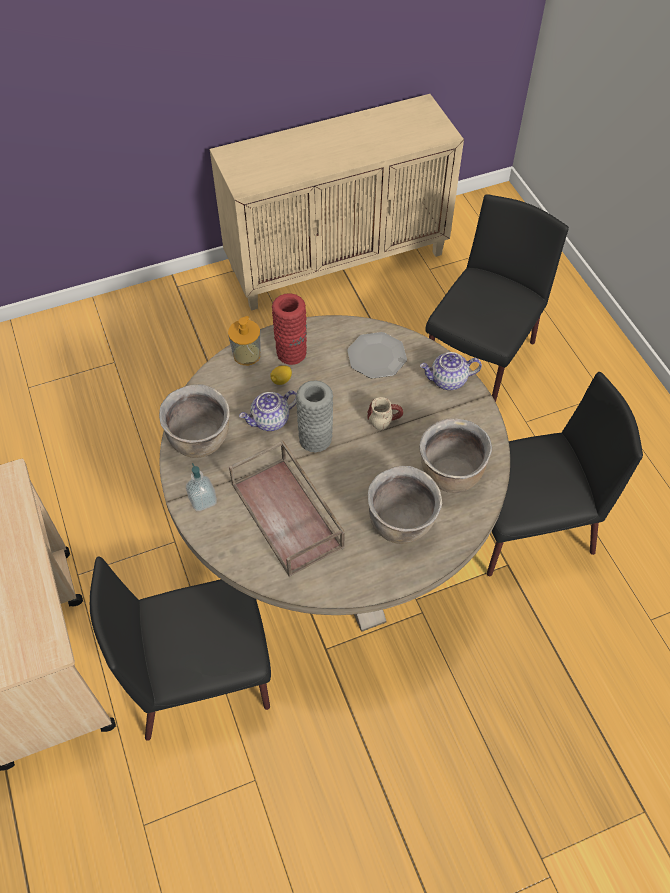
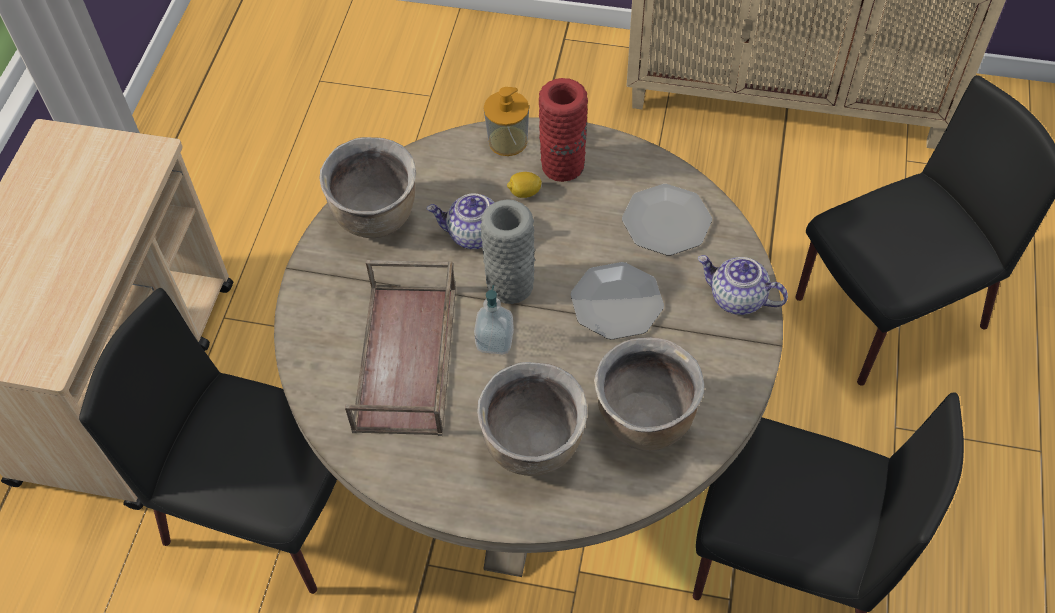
camera: 35 degrees right, 0 degrees up
(203, 500) = (326, 288): soap dispenser -> soap dispenser (495, 341)
(384, 417) = (616, 302): mug -> plate

